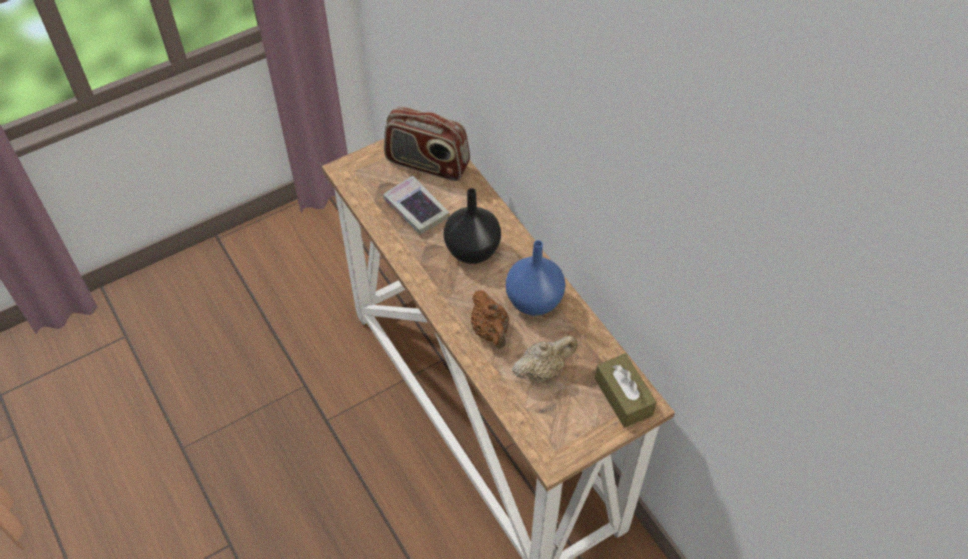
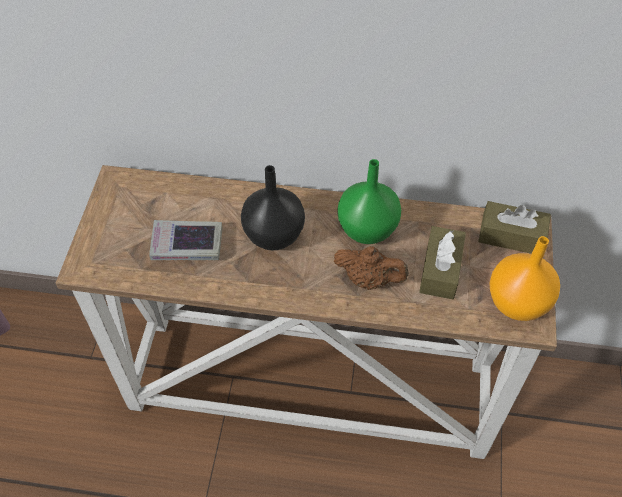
camera: 50 degrees left, 0 degrees up
(427, 163) = (147, 204): radio -> none
(533, 301) = (367, 230): blue vase -> green vase
(543, 370) = (440, 270): beige teapot -> brown tissue box
(562, 436) = (516, 302): none -> orange vase

